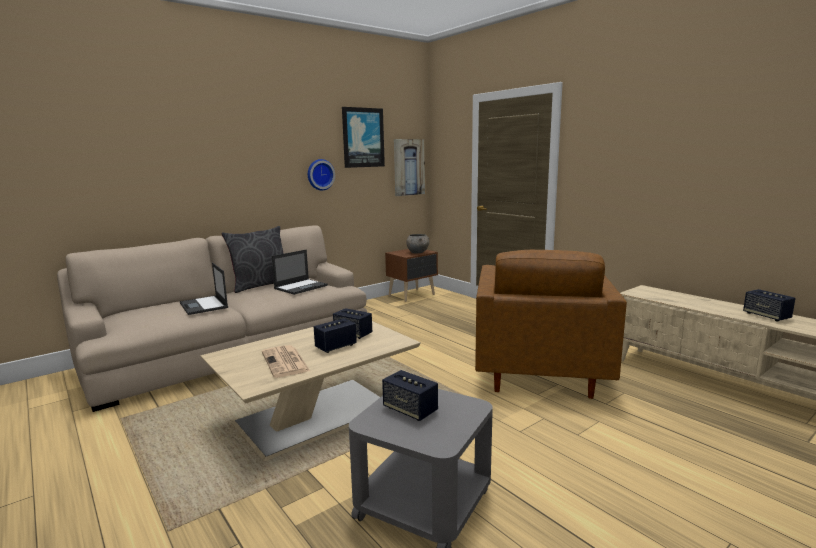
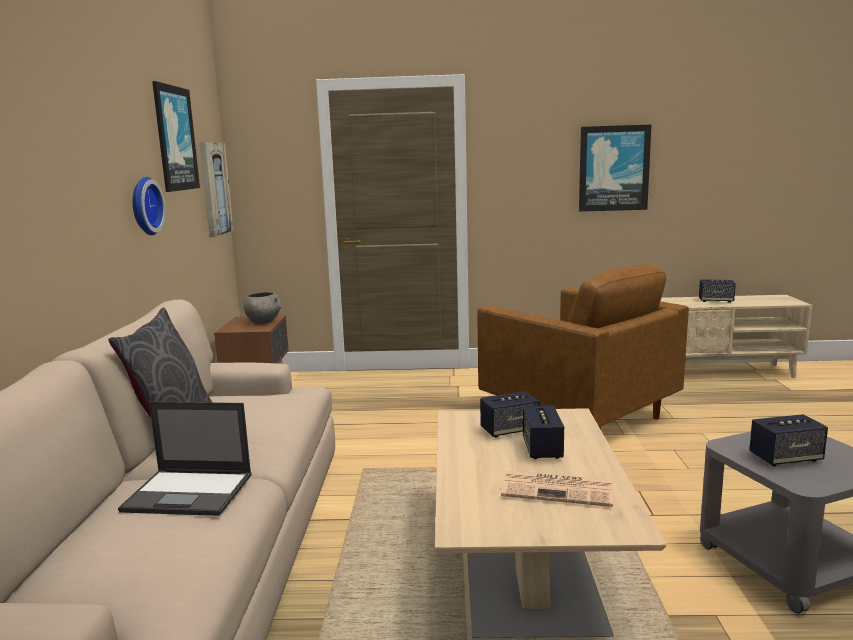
camera: 50 degrees left, 0 degrees up
(301, 287) = (256, 408): laptop -> none
(681, 162) = (613, 168): none -> picture

